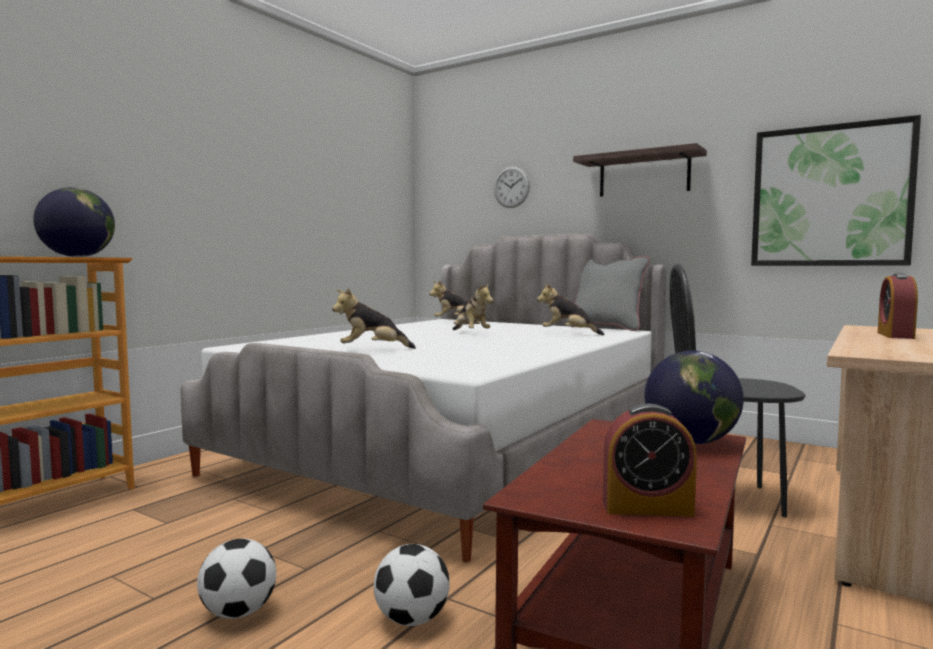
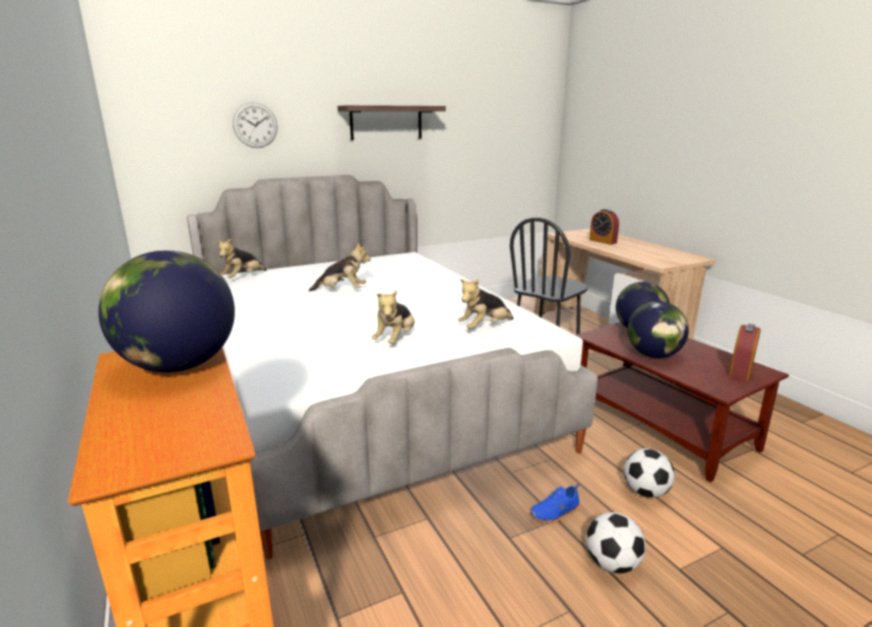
camera: 60 degrees left, 15 degrees up
(318, 566) = (555, 513): none -> blue shoe
(568, 333) = (396, 270): plush toy -> plush toy (484, 327)
(598, 455) = (653, 355): none -> globe
(607, 328) = (381, 255): grey pillow -> none
(830, 196) = (500, 146): picture -> none

